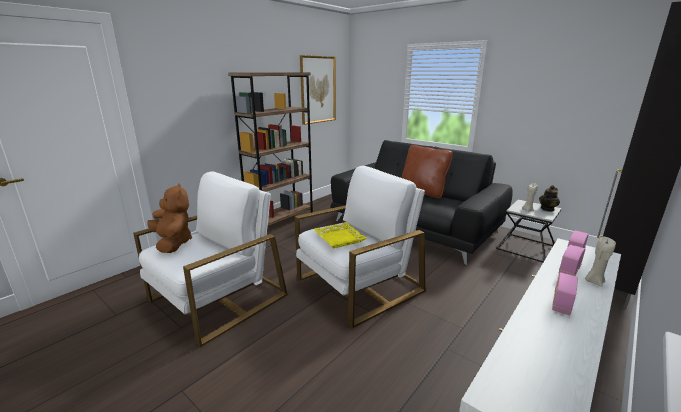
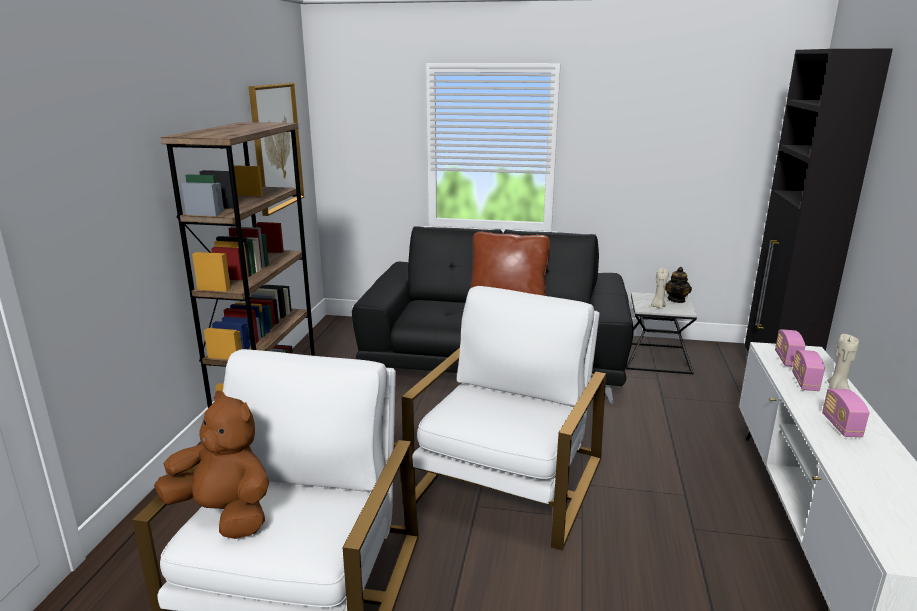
camera: 30 degrees left, 0 degrees up
(340, 238) = (501, 415): yellow tray -> none

